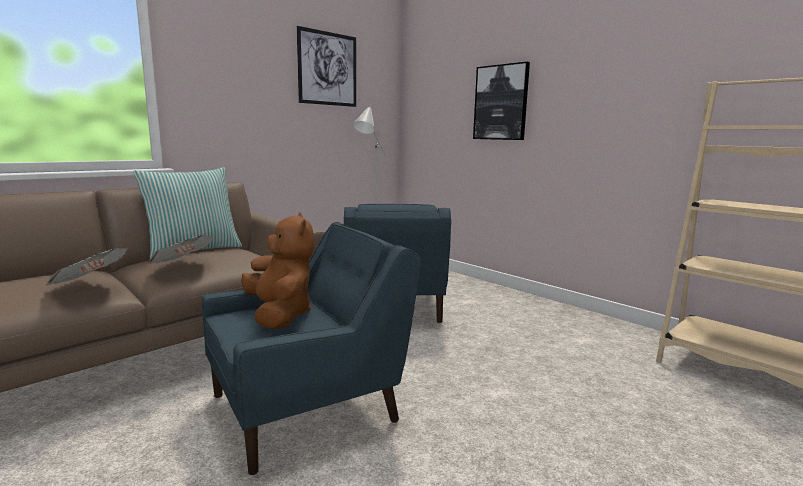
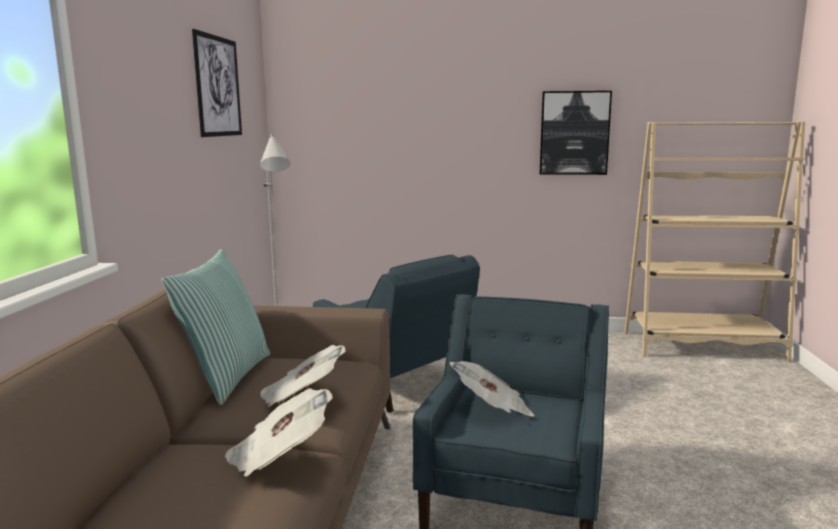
camera: 40 degrees left, 0 degrees up
(280, 315) = (492, 409): brown plush toy -> newspaper
(501, 102) = (425, 128): picture -> picture (574, 133)

